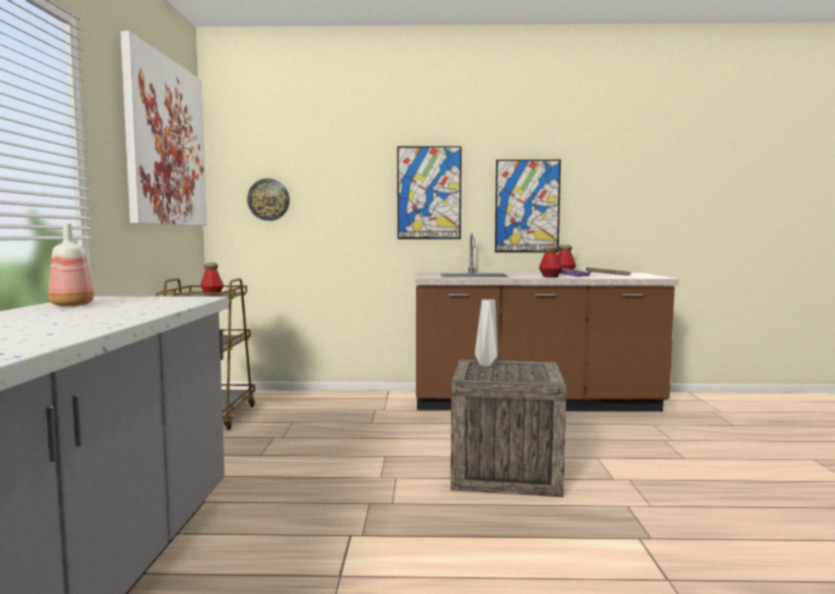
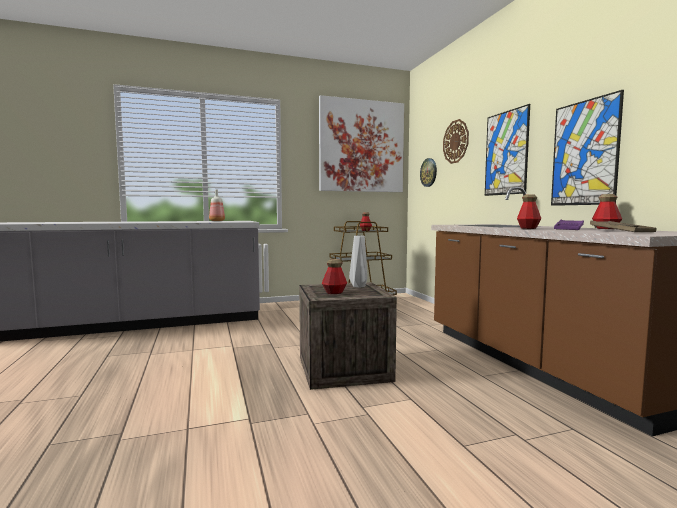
camera: 70 degrees right, 0 degrees up
(333, 164) = (456, 141): none -> wall clock
(522, 375) = (334, 292): none -> bottle

